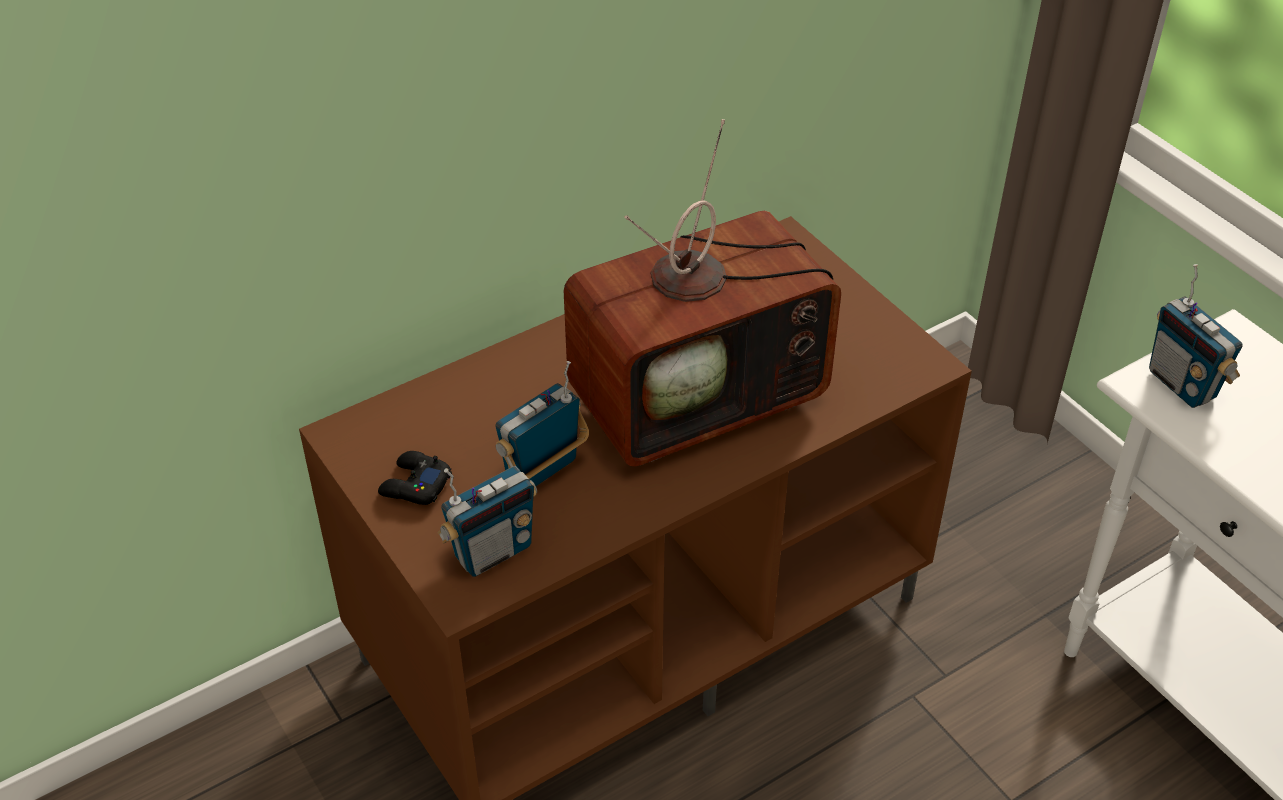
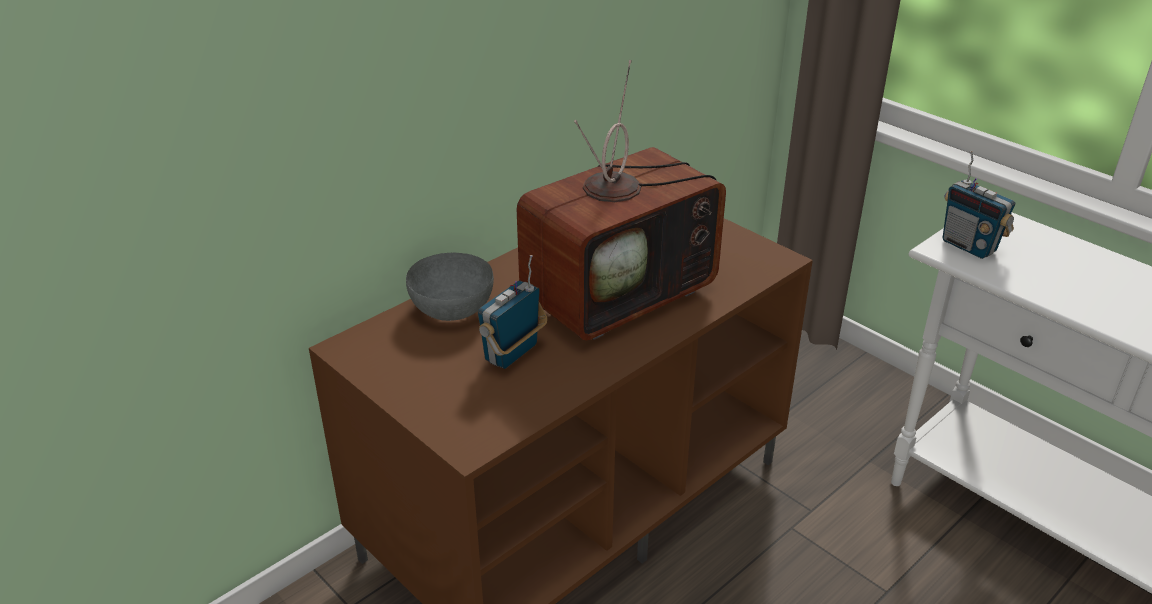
camera: 10 degrees left, 10 degrees down
(414, 485) = (412, 375): black game controller -> none
(484, 389) = (452, 307): none -> grey bowl
(492, 551) = (487, 412): radio -> none

